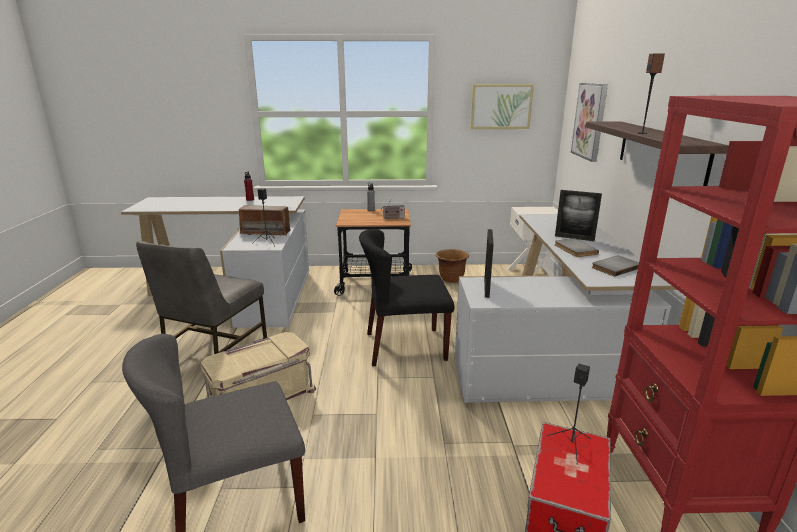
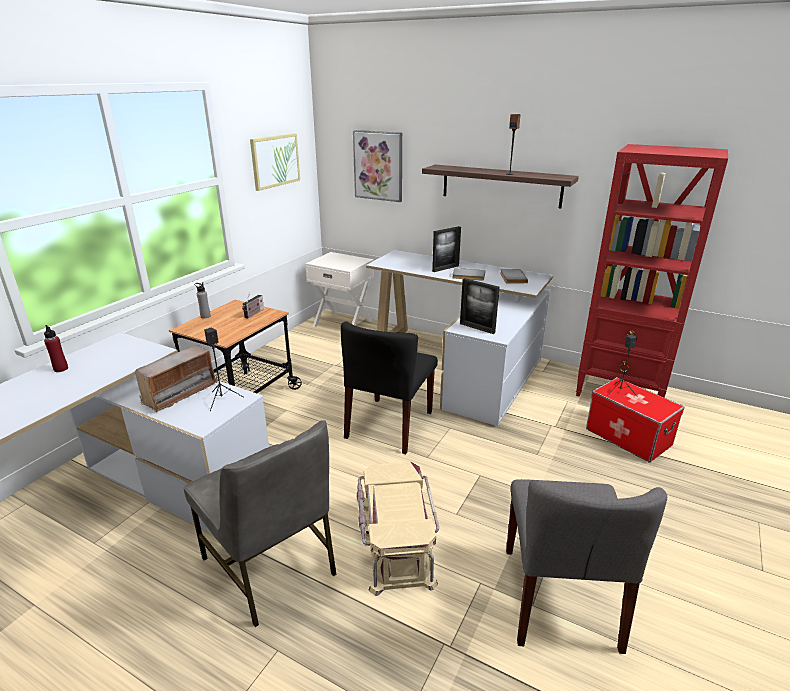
camera: 60 degrees left, 5 degrees up
(451, 279) = (294, 357): brown planter -> none

